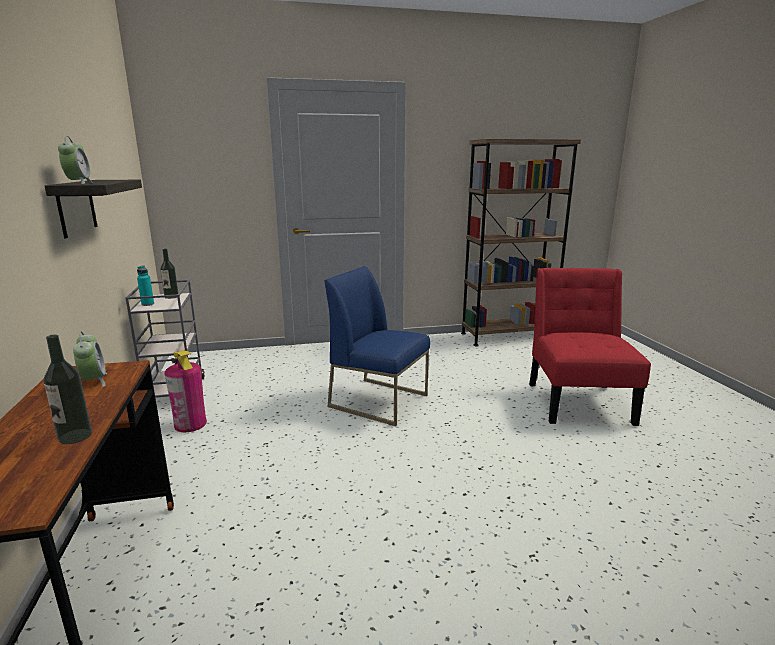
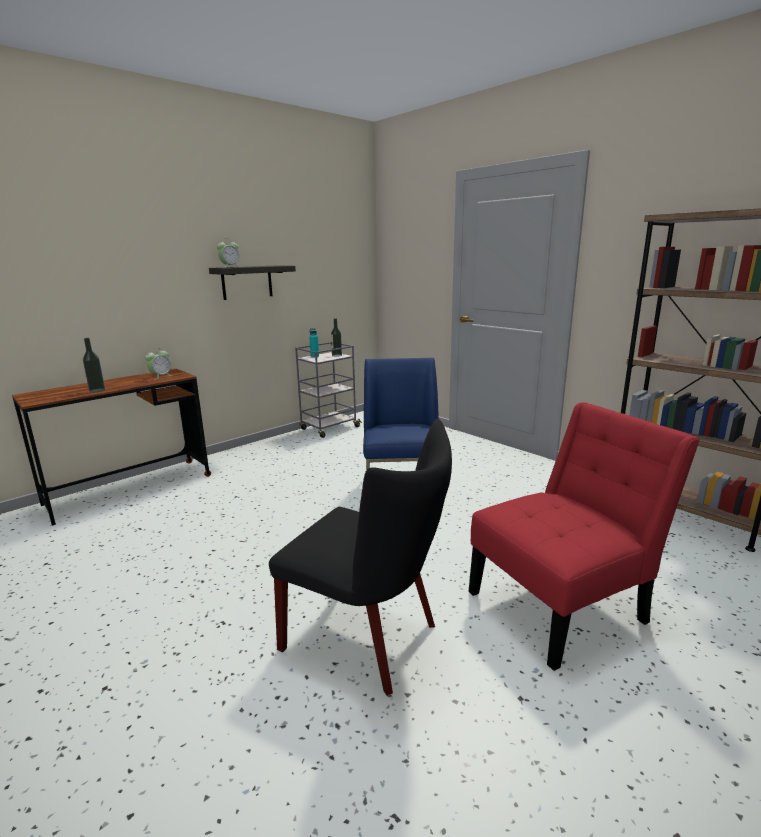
camera: 60 degrees right, 0 degrees up
(190, 424) = (297, 446): fire extinguisher -> none
(586, 479) = (369, 638): none -> black chair

